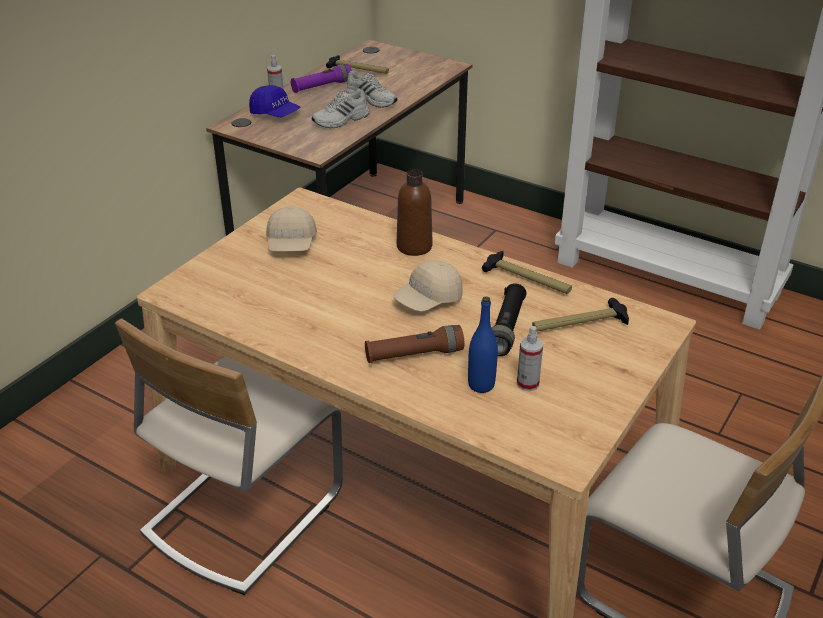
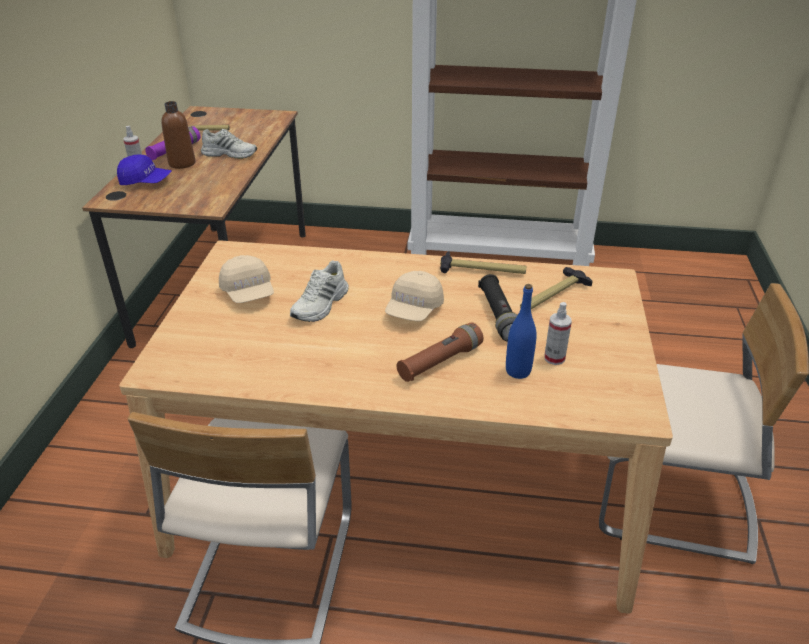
camera: 25 degrees left, 0 degrees up
(341, 120) = (214, 175): white shoe -> white shoe (321, 305)
(414, 246) = (365, 267): brown bottle -> brown bottle (182, 163)

